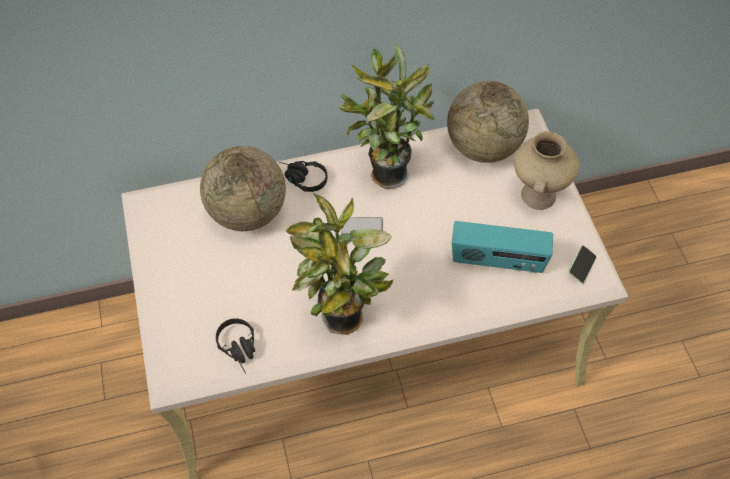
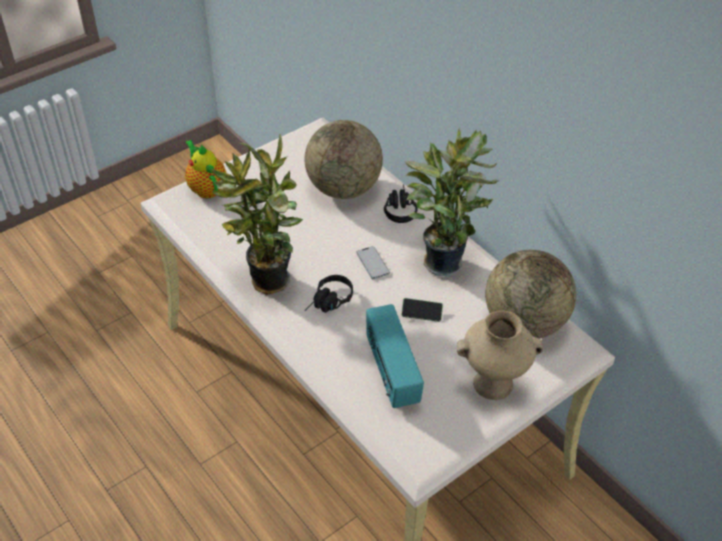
camera: 65 degrees right, 10 degrees down
(173, 334) = (206, 188): none -> teapot
(241, 350) = (209, 230): black headphones -> black headphones (329, 303)
(581, 267) = (423, 444): phone -> phone (421, 313)

